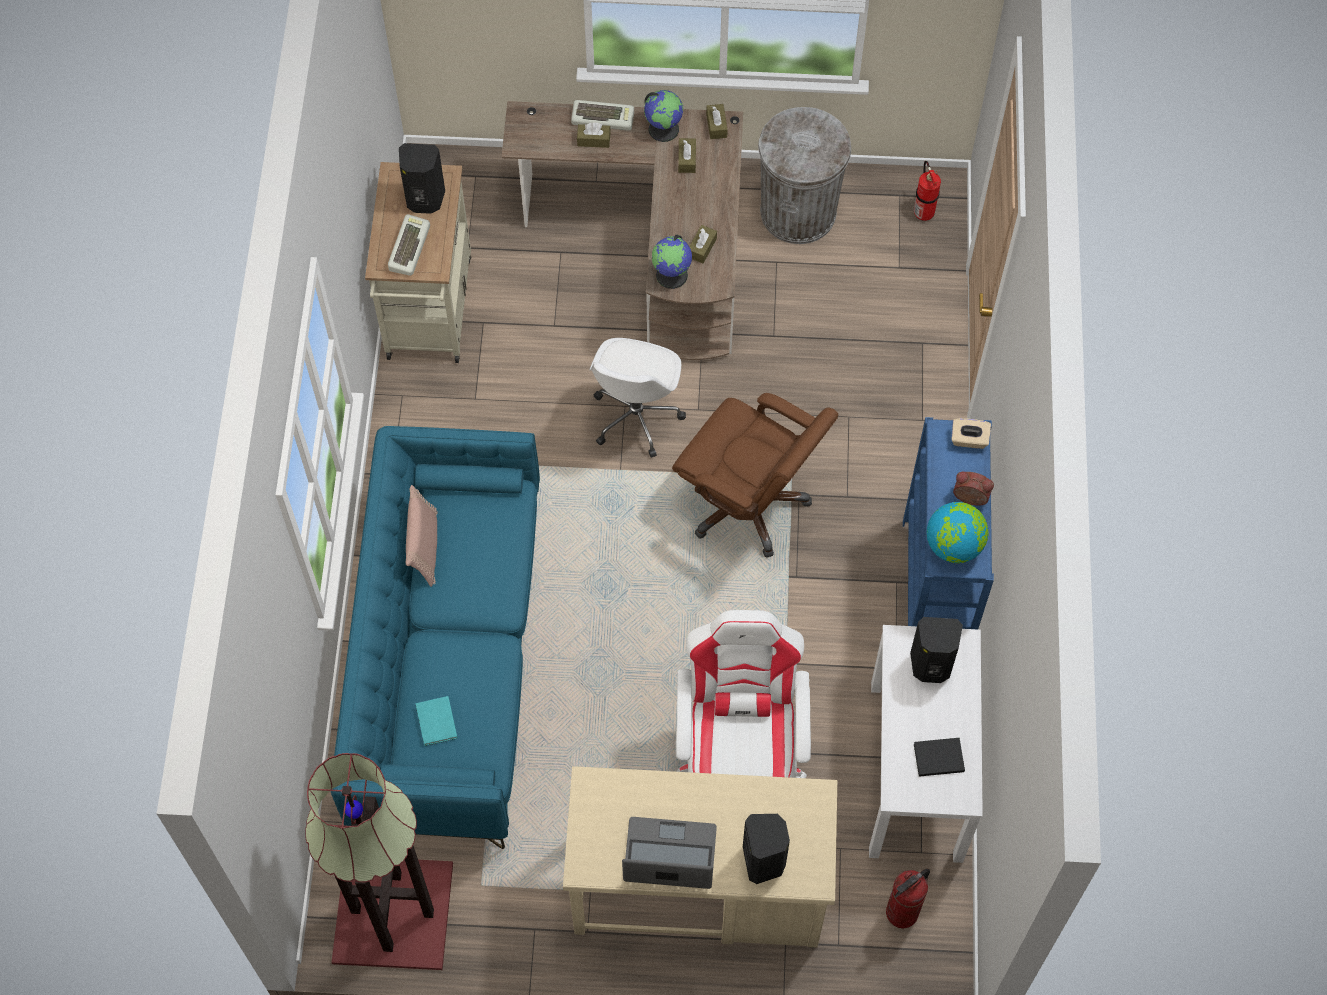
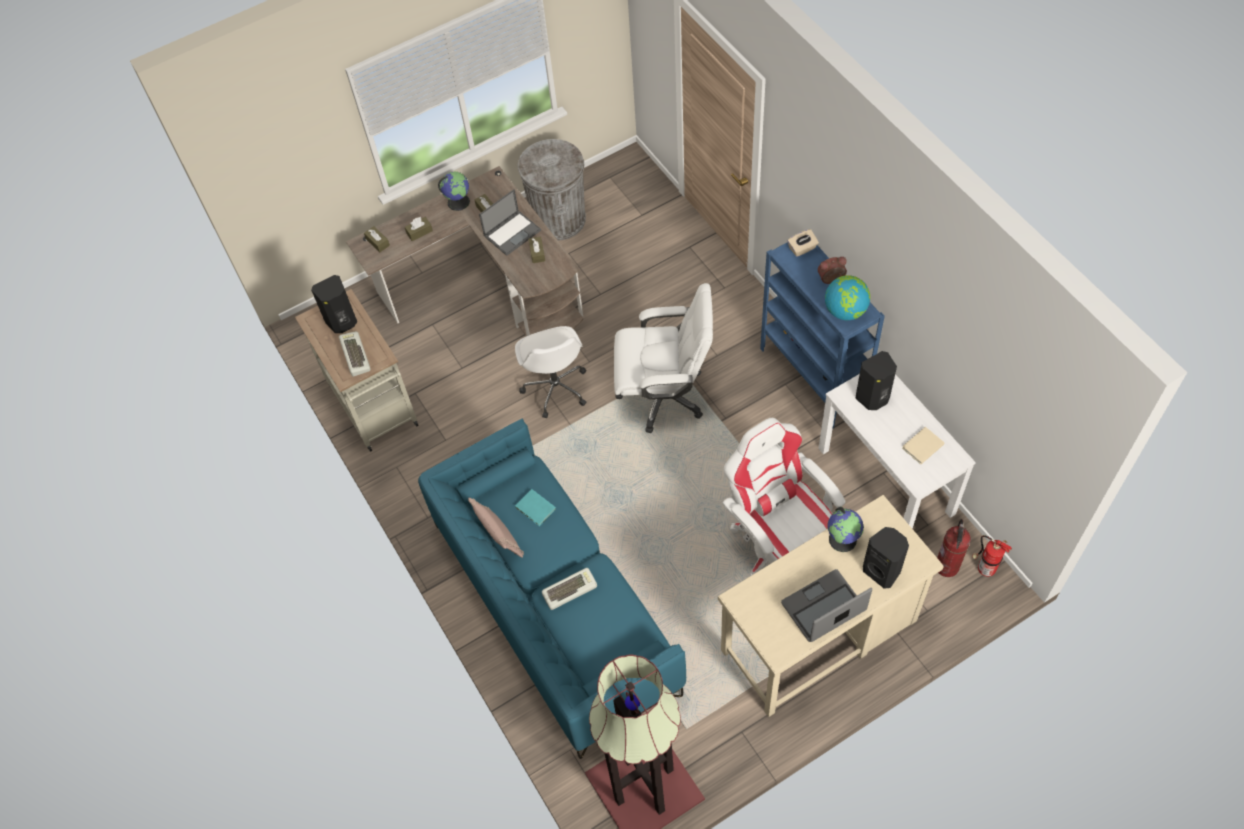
camera: 30 degrees left, 5 degrees down
(436, 723) = (594, 638): turquoise book -> turquoise book (536, 509)
(603, 117) = (415, 216): keyboard -> keyboard (569, 589)
(672, 275) = (532, 278): globe -> globe (843, 539)
(694, 205) = (512, 232): none -> laptop
(716, 125) = (489, 182): brown tissue box -> brown tissue box (377, 242)
(749, 504) = (663, 395): brown office chair -> white office chair
(923, 212) = (630, 178): fire extinguisher -> fire extinguisher (984, 568)
(937, 757) = (921, 446): black book -> beige book

